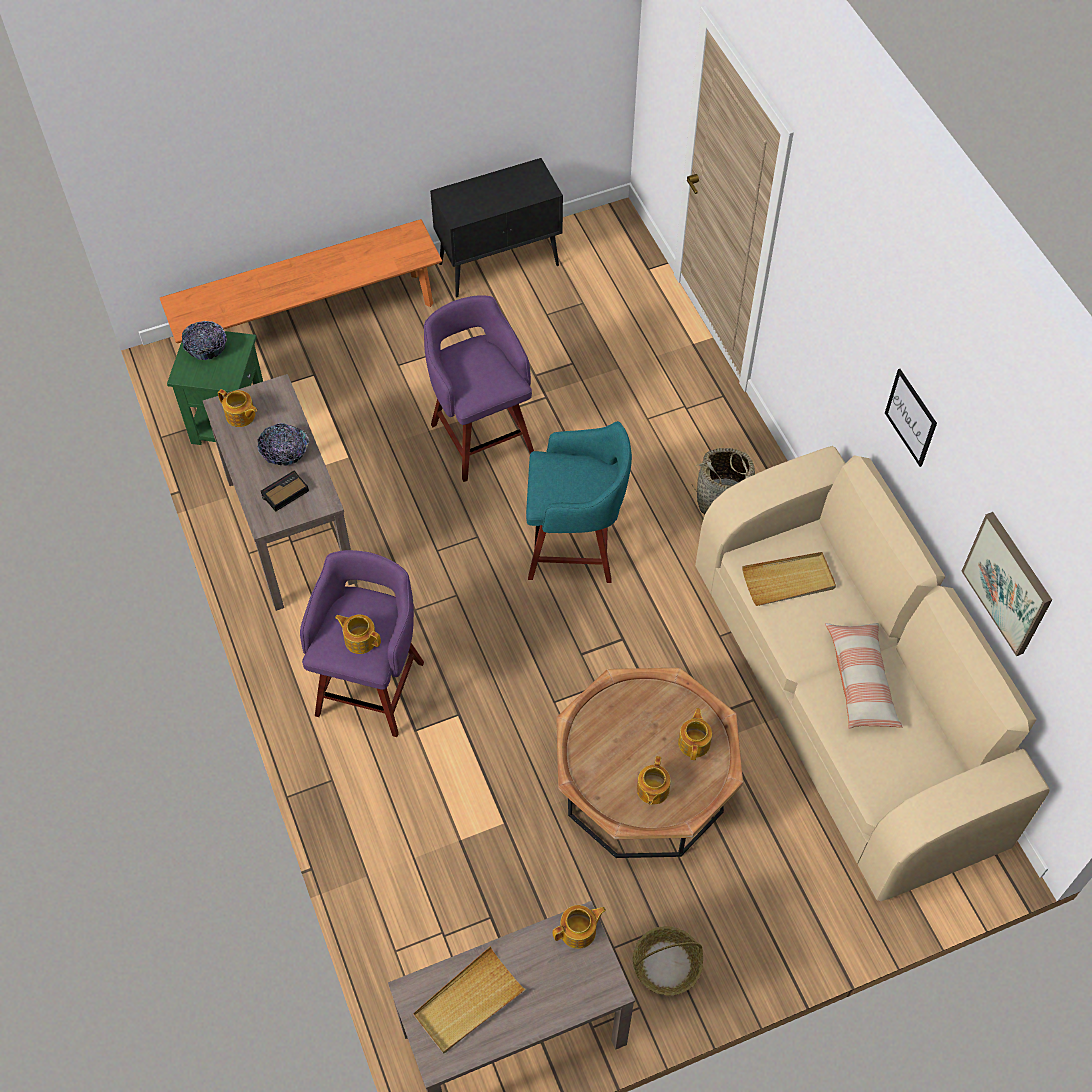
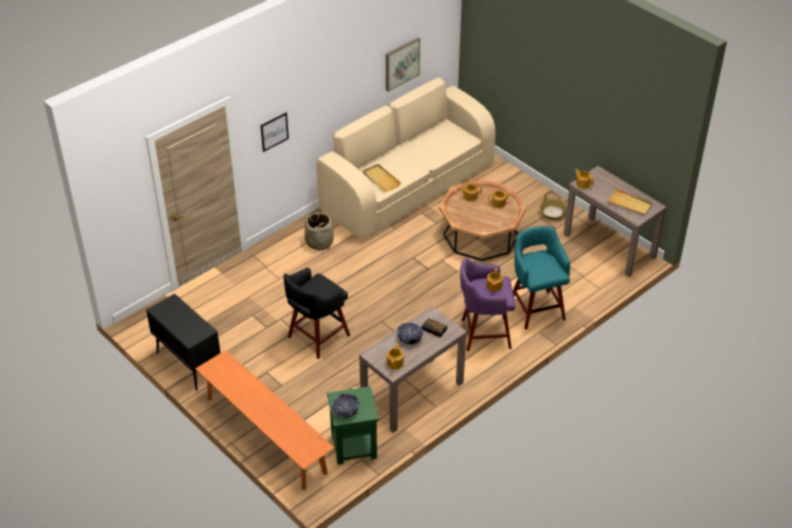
camera: 110 degrees left, 15 degrees down
(481, 435) = (317, 337): purple stool -> black stool
(575, 547) = (370, 285): turquoise stool -> turquoise stool (536, 308)
(861, 681) = (419, 152): pillow -> none
(911, 417) = (339, 88): picture -> picture (274, 131)

